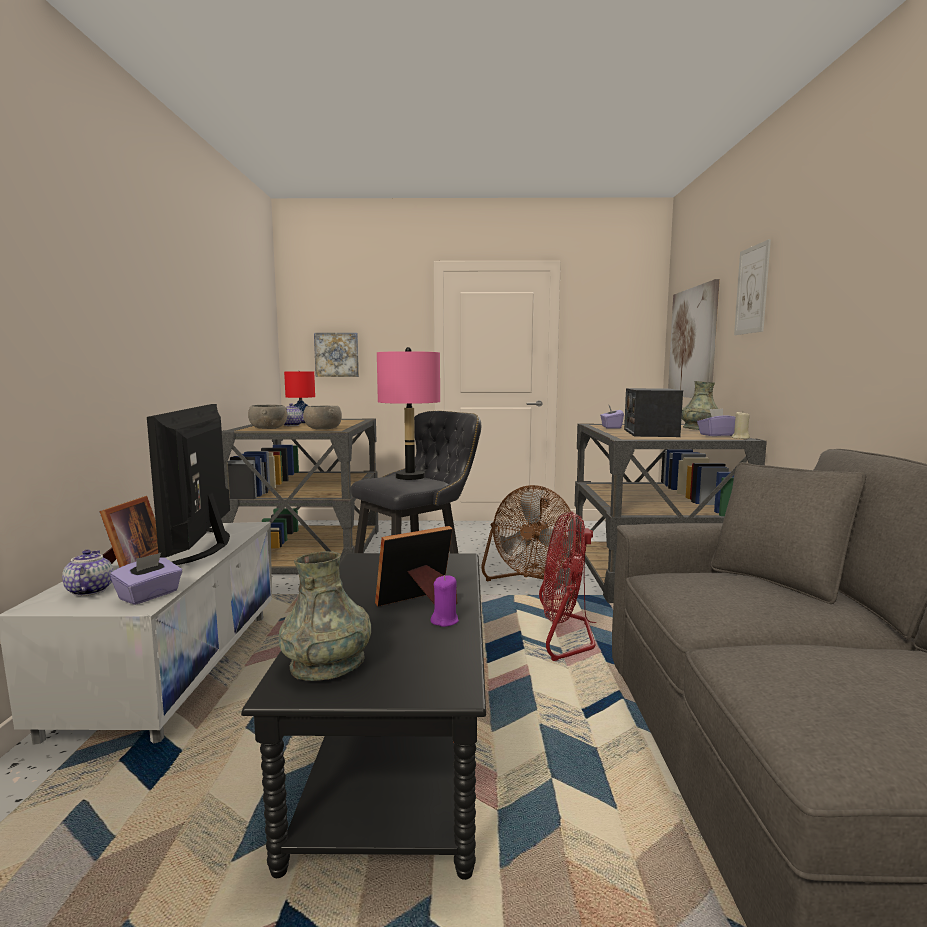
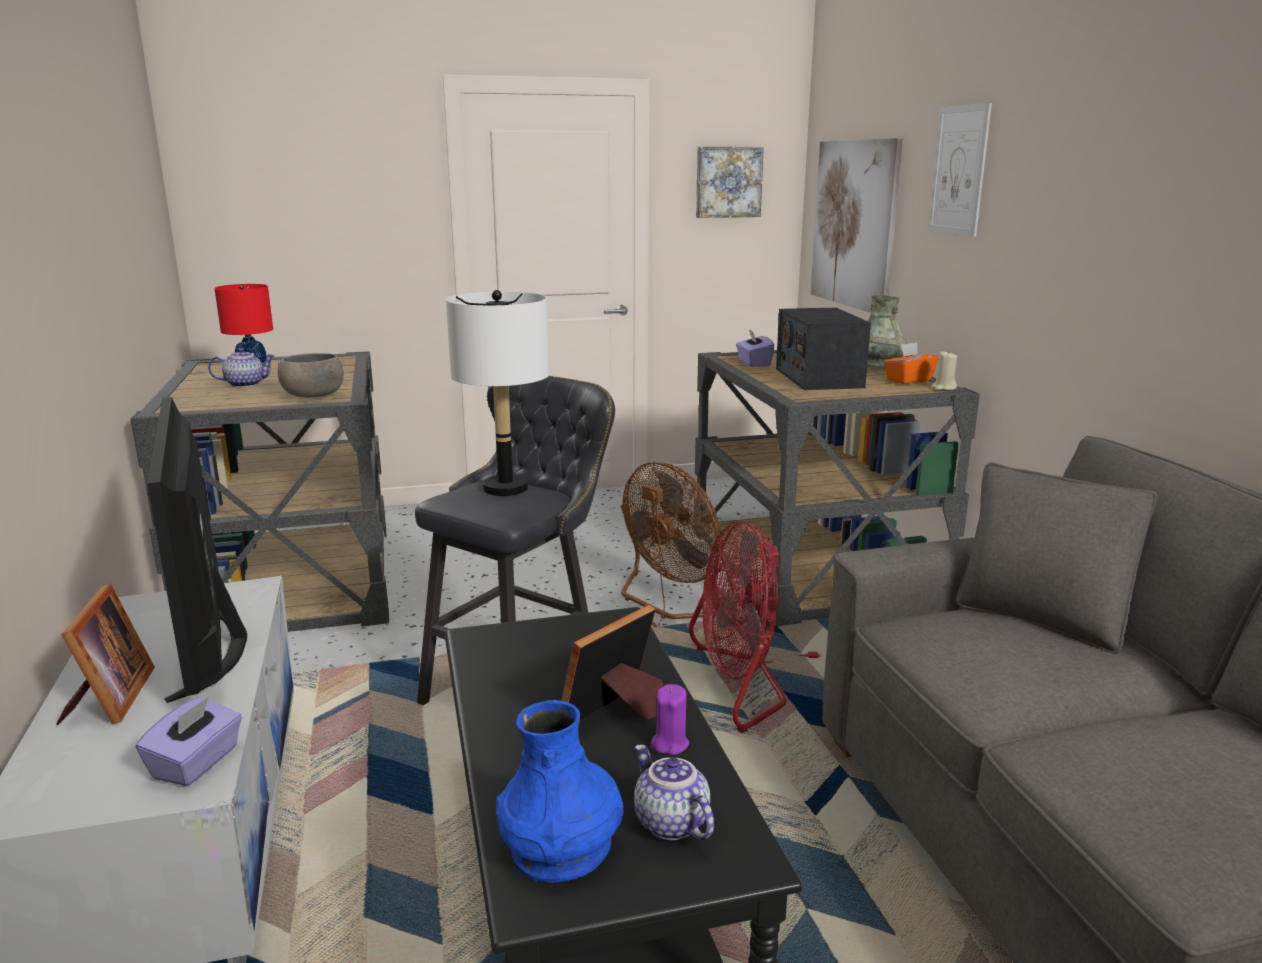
camera: 15 degrees left, 10 degrees up
(89, 591) = (82, 768): teapot -> teapot (669, 823)
(268, 428) = (213, 398): grey bowl -> none
(327, 664) = (561, 848): grey vase -> blue vase
(337, 354) = (282, 239): picture -> picture (728, 182)
(410, 477) = (506, 488): pink table lamp -> white table lamp
(533, 583) = (662, 604): brown fan -> brown fan turned 150 degrees counterclockwise
(716, 435) = (908, 380): purple tissue box -> orange tissue box

